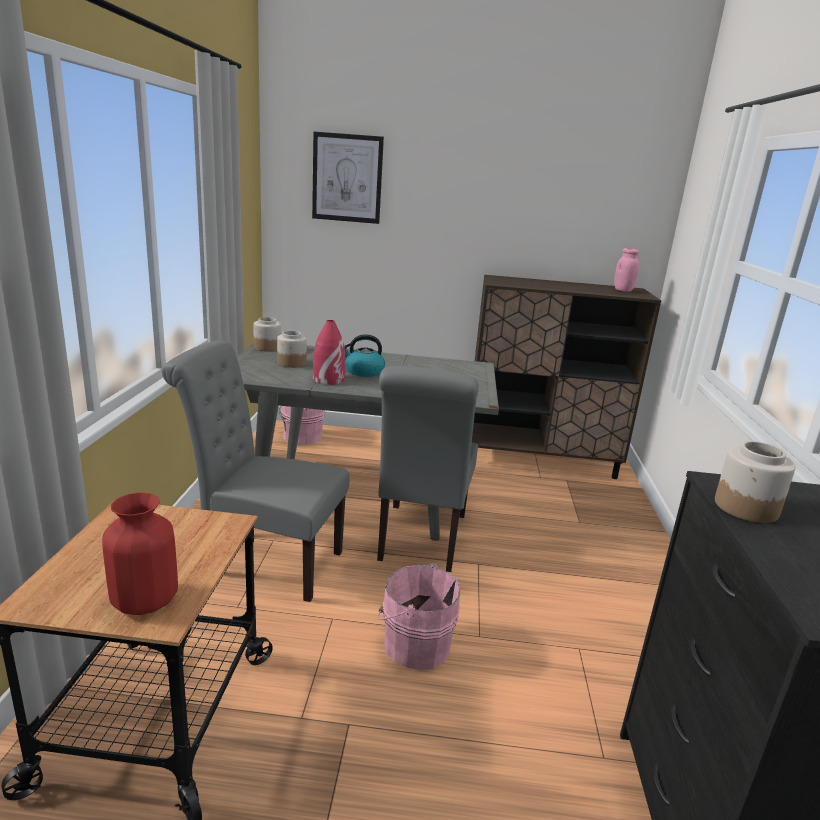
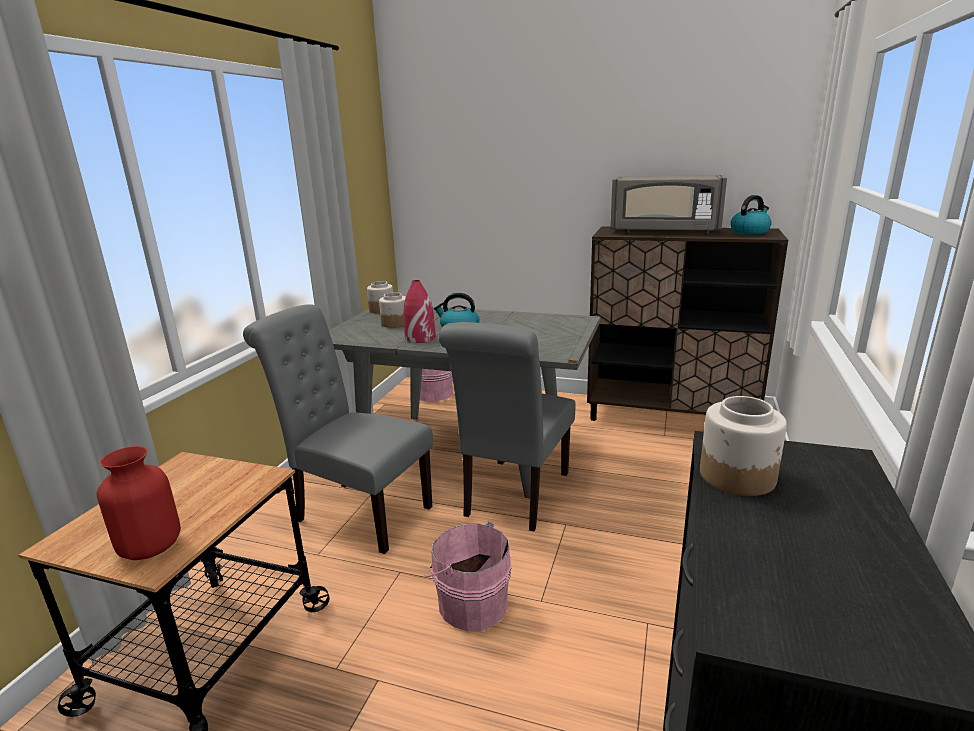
camera: 15 degrees right, 0 degrees up
(347, 178) = (462, 143): picture -> none
(548, 284) = (664, 231): none -> grey microwave
(623, 290) = (749, 232): pink jar -> kettle

